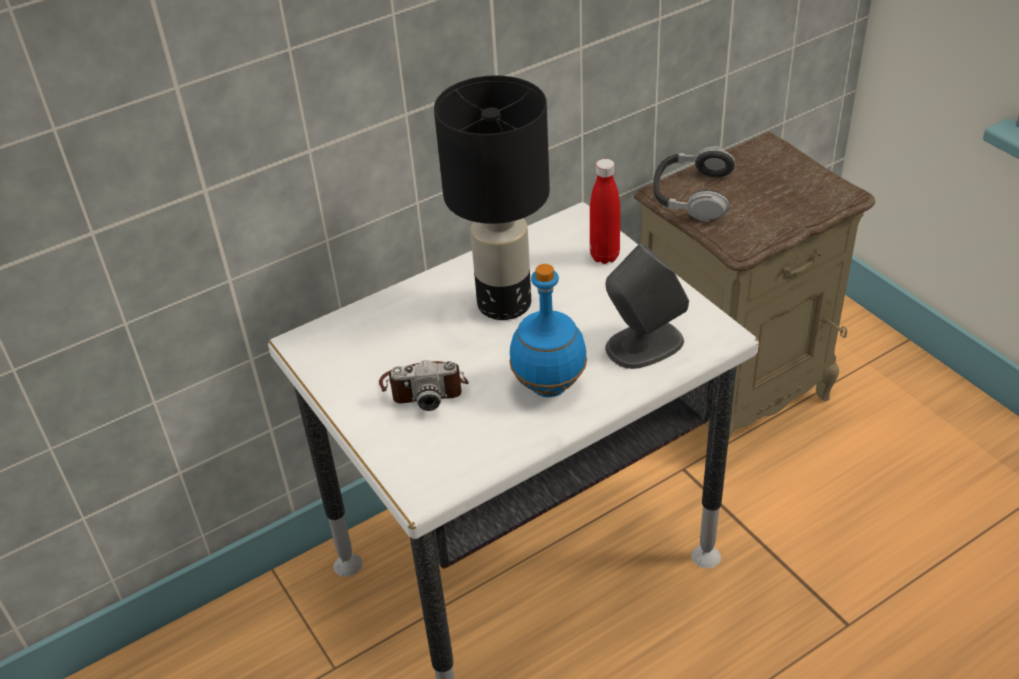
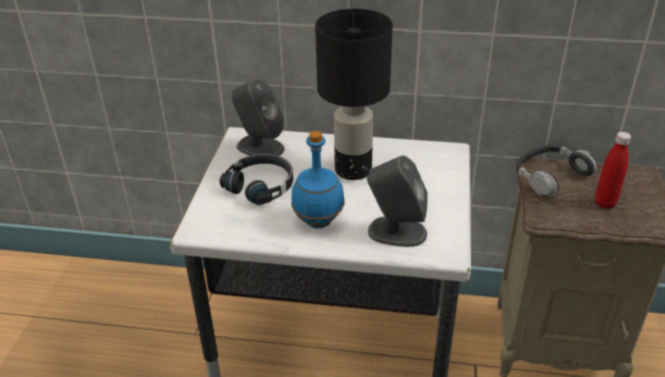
camera: 40 degrees right, 5 degrees down
(352, 342) = (259, 147): none -> grey speaker
(424, 387) = (261, 185): camera -> black headphones
(604, 256) = (439, 176): red bottle -> red bottle (604, 203)

